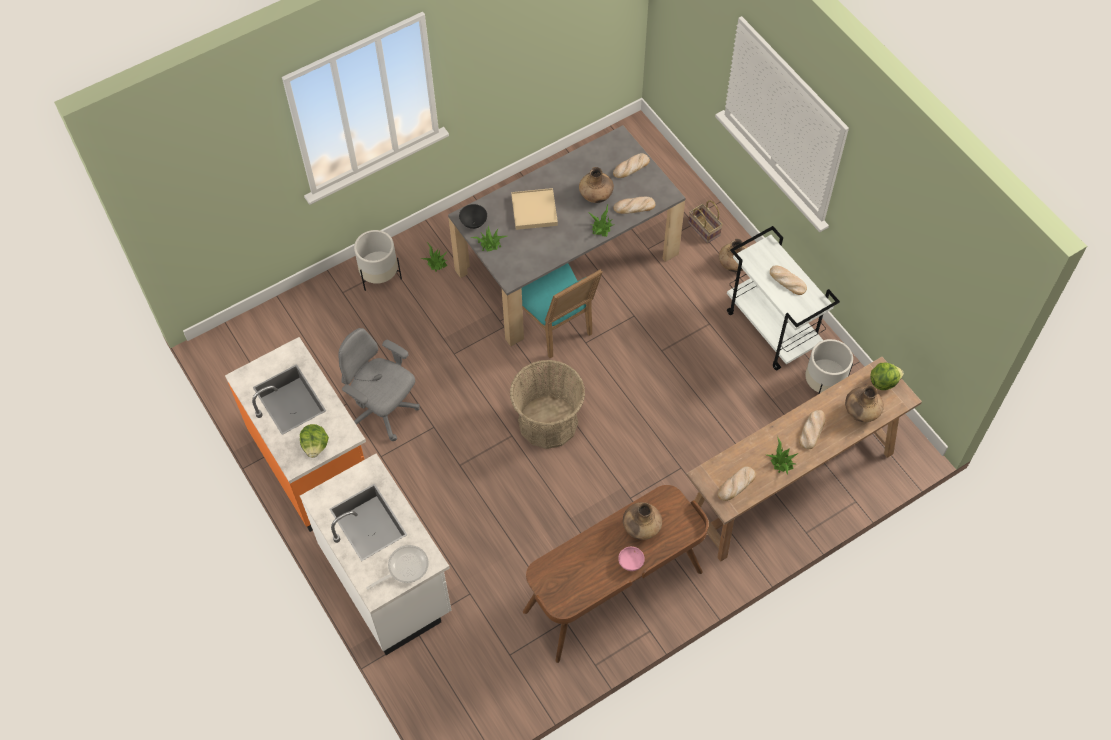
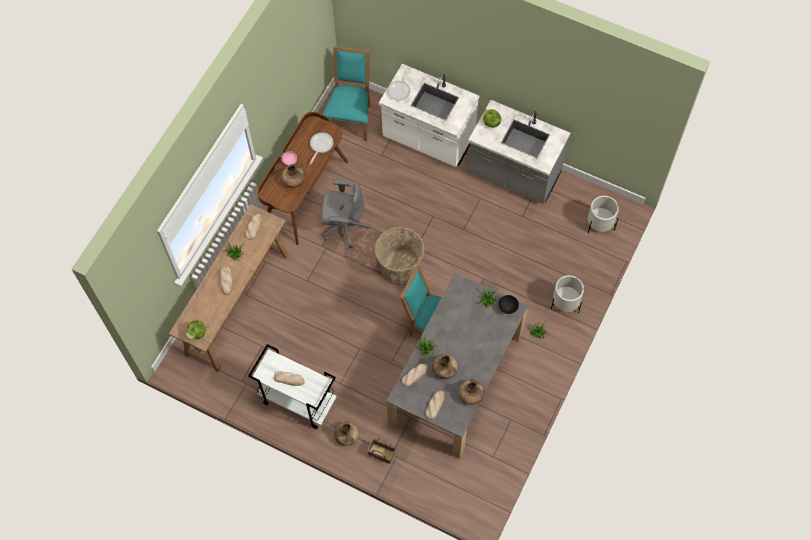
camera: 150 degrees right, 5 degrees up
(313, 463) = (513, 175): orange counter -> grey counter
(383, 411) = (498, 223): grey office chair -> grey office chair (344, 226)
(475, 681) = (350, 117): none -> turquoise chair
(534, 210) = (476, 337): beige tray -> none
(572, 562) = (320, 146): none -> frying pan
(823, 385) = (247, 379): white planter -> white planter (599, 224)
(861, 412) = (202, 307): brown vase -> brown vase (471, 395)

